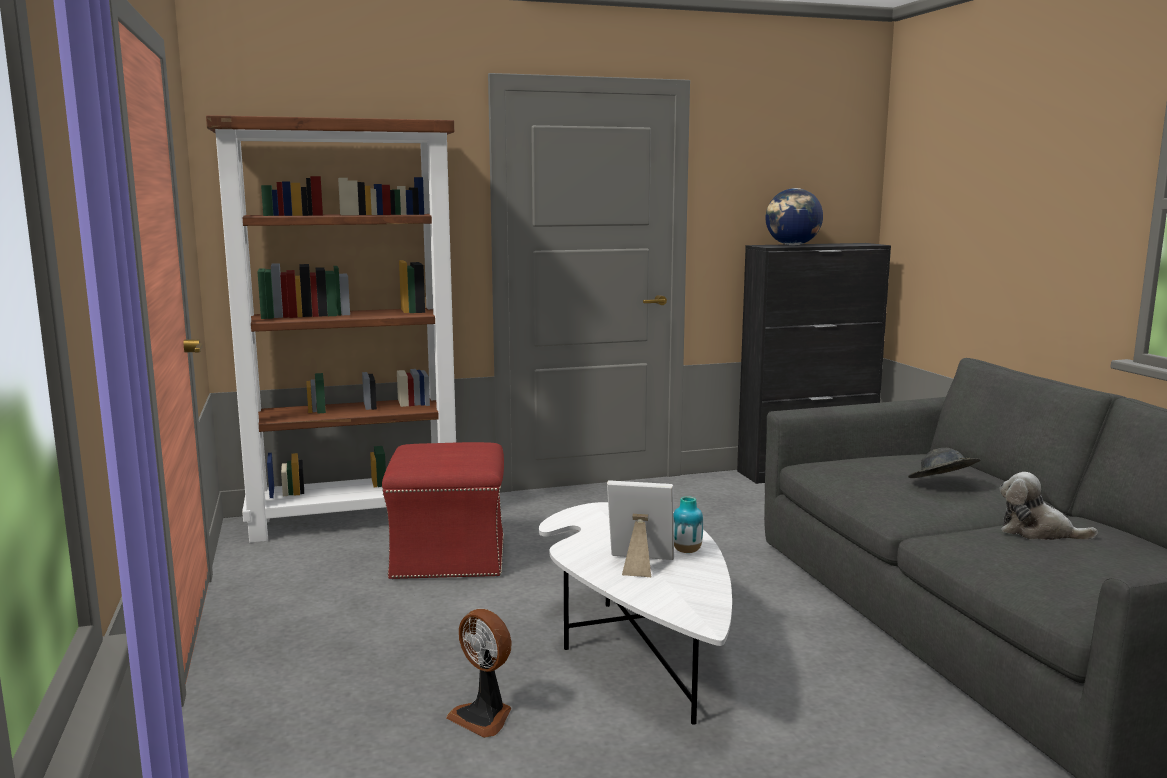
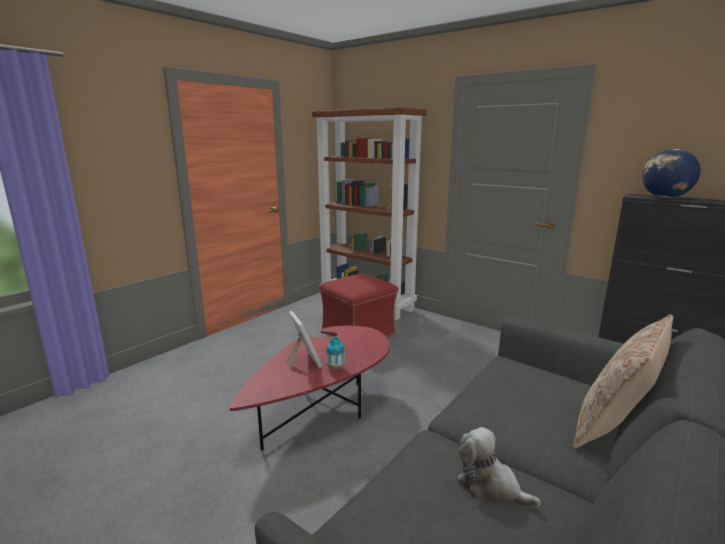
camera: 55 degrees right, 5 degrees up
(484, 716) = (229, 393): fan -> none
(639, 647) = (324, 407): white coffee table -> red coffee table
(942, 485) = (533, 416): grey hat -> none
(979, 469) = (614, 427): none -> beige pillow
(1037, 532) = (490, 485): plush toy -> plush toy turned 45 degrees counterclockwise

